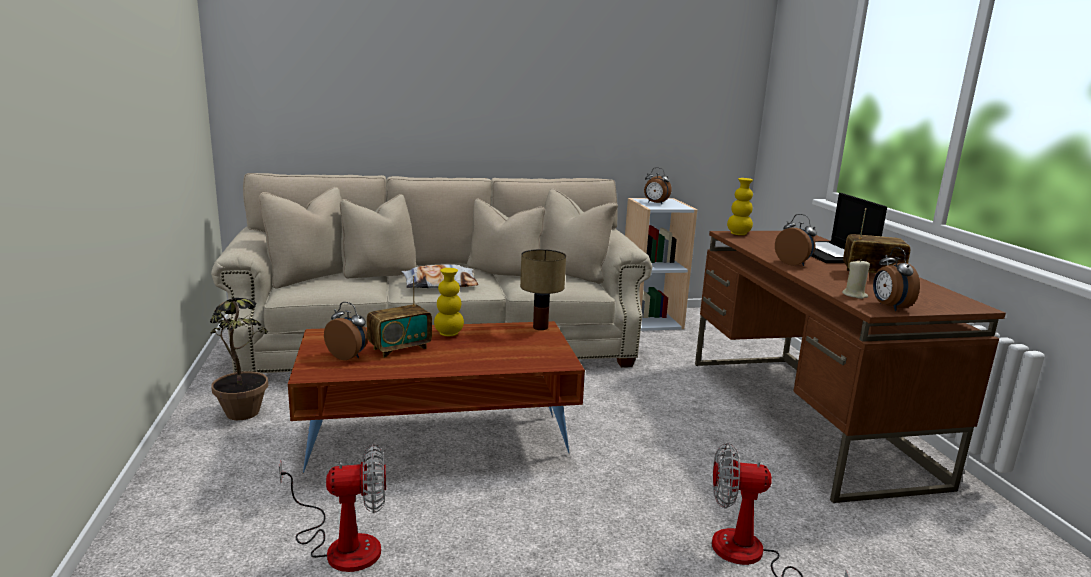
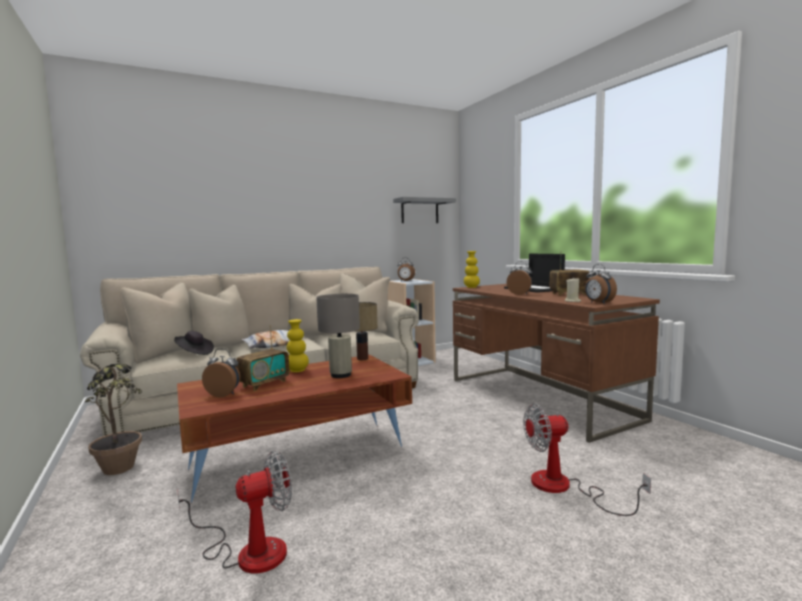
camera: 15 degrees left, 10 degrees down
(341, 284) = (194, 353): none -> black hat
(497, 351) = (341, 375): none -> grey table lamp
(696, 92) = (419, 211): none -> grey shelf

